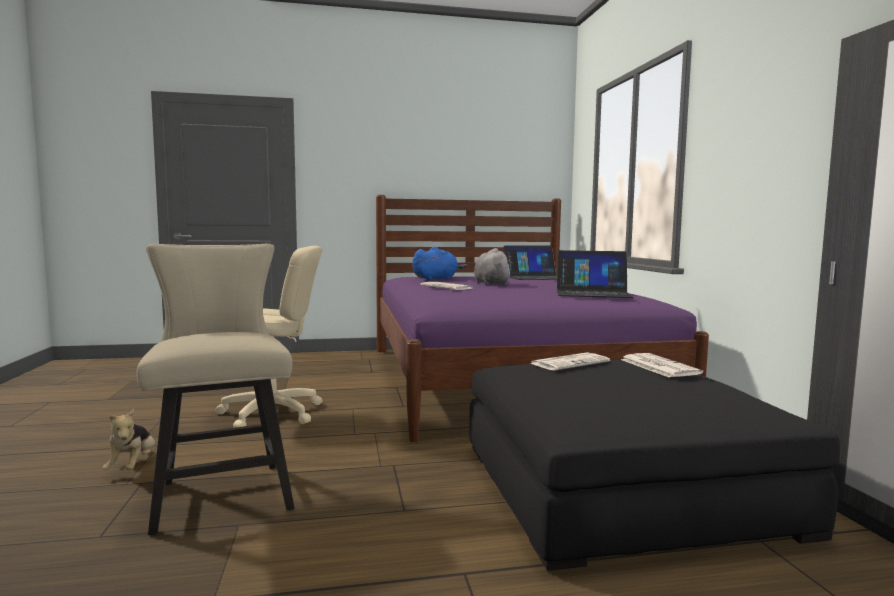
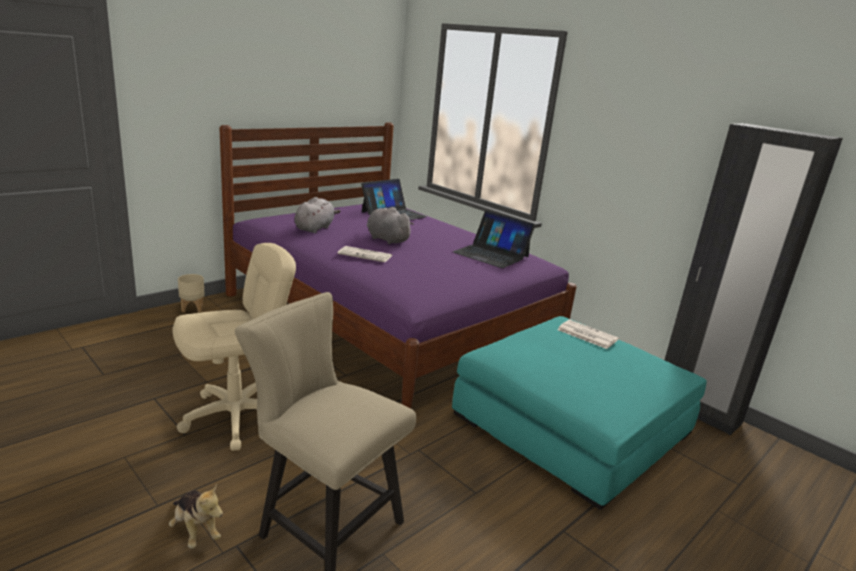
camera: 35 degrees left, 15 degrees up
(340, 355) = (193, 308): none -> beige planter
(436, 279) = (315, 228): blue plush toy -> grey plush toy
(570, 362) = (535, 342): newspaper -> none
(592, 293) = (491, 254): laptop -> laptop turned 60 degrees clockwise
(619, 487) = (571, 423): black ottoman -> turquoise ottoman

